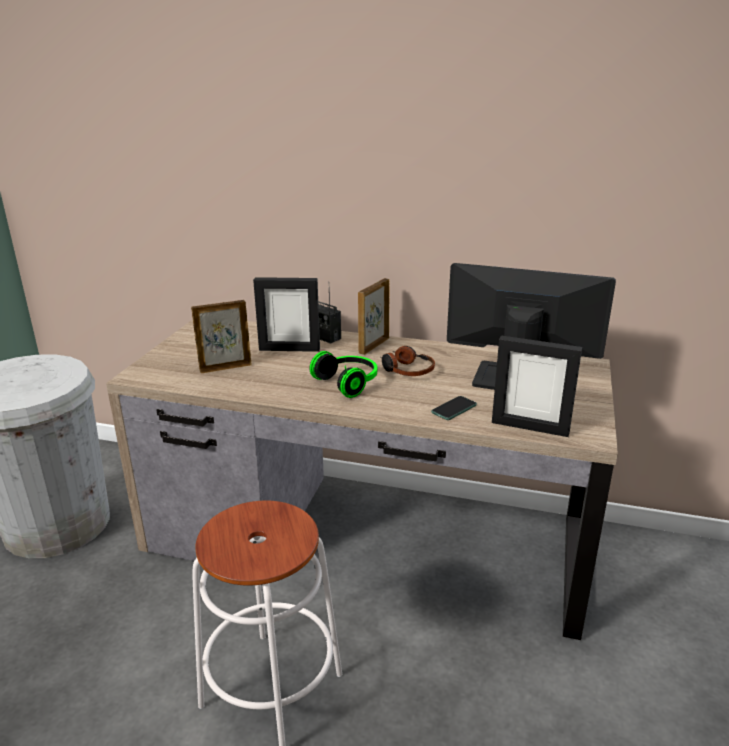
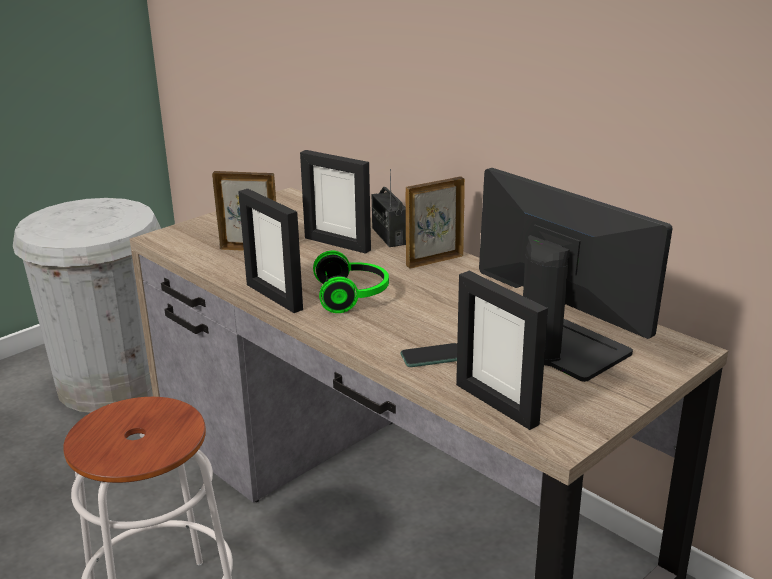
camera: 30 degrees right, 0 degrees up
(291, 397) = (275, 296): none -> picture frame
(407, 370) = (436, 298): headphones -> none

